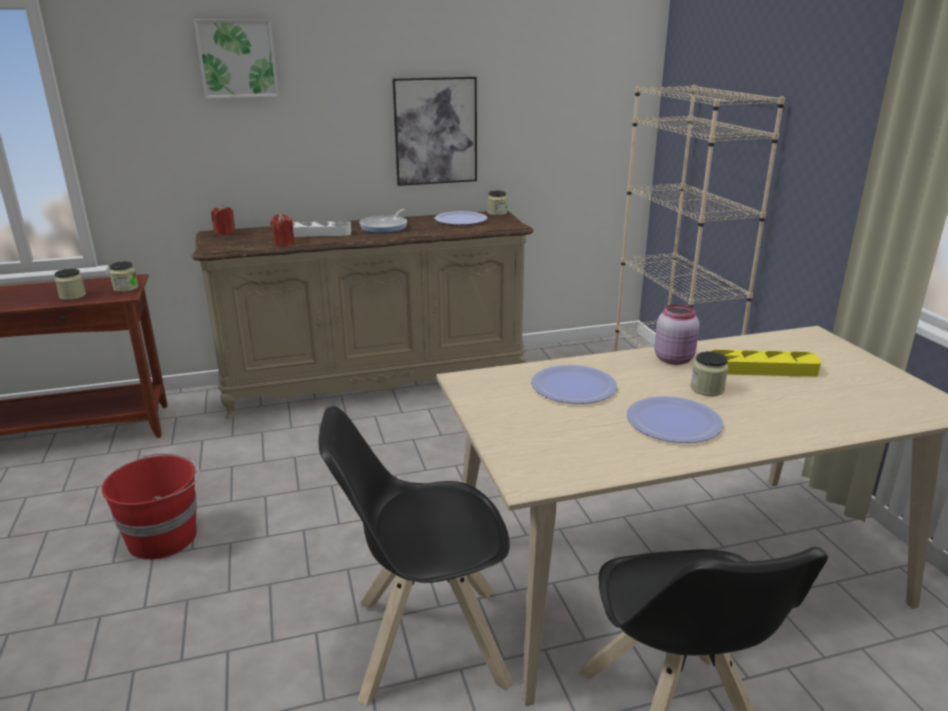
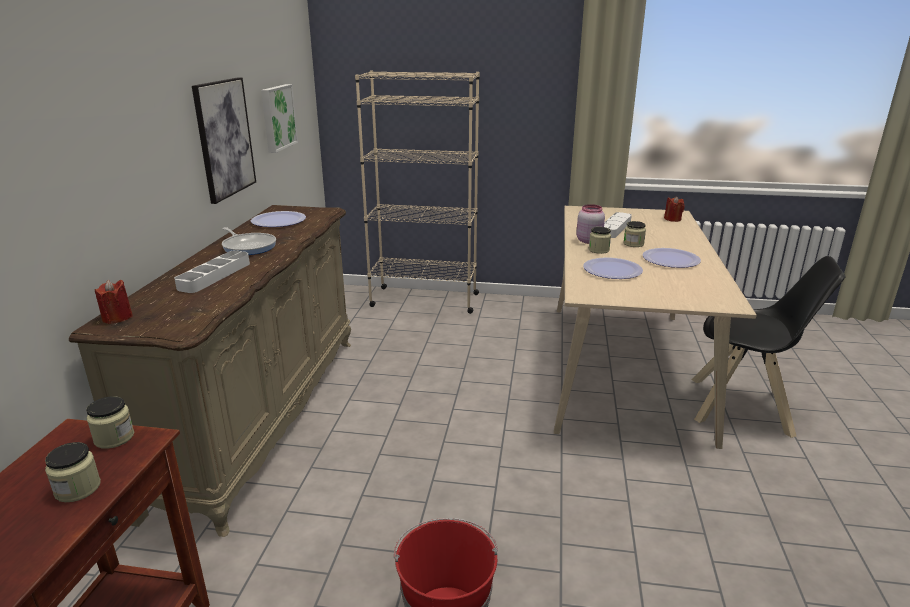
camera: 65 degrees left, 0 degrees up
(237, 59) = (66, 74): picture -> picture (277, 117)
(284, 243) = (228, 292): red candle -> red candle (672, 219)
(425, 642) = (658, 473): black chair -> none
(497, 213) = (279, 208): jar -> jar (598, 250)
(762, 369) = (615, 228): yellow tray -> white tray

